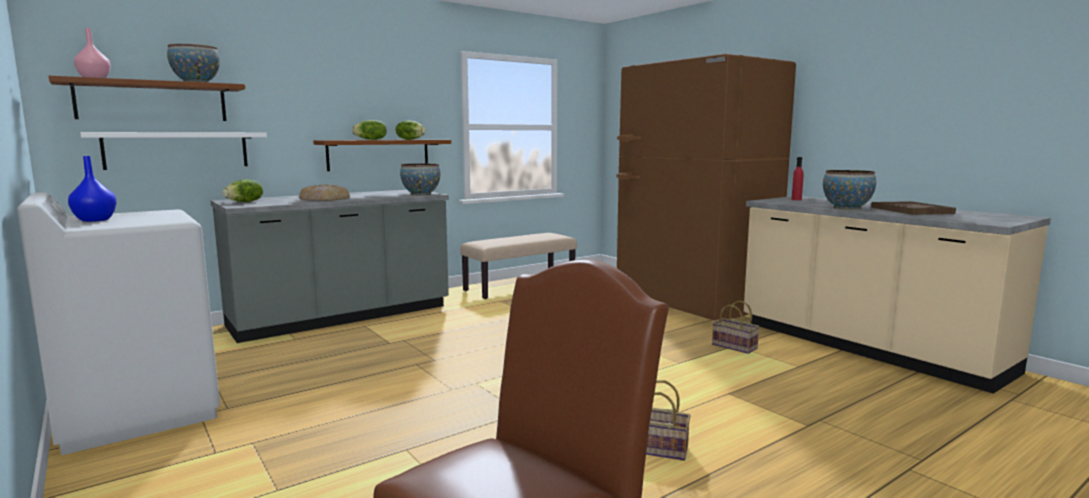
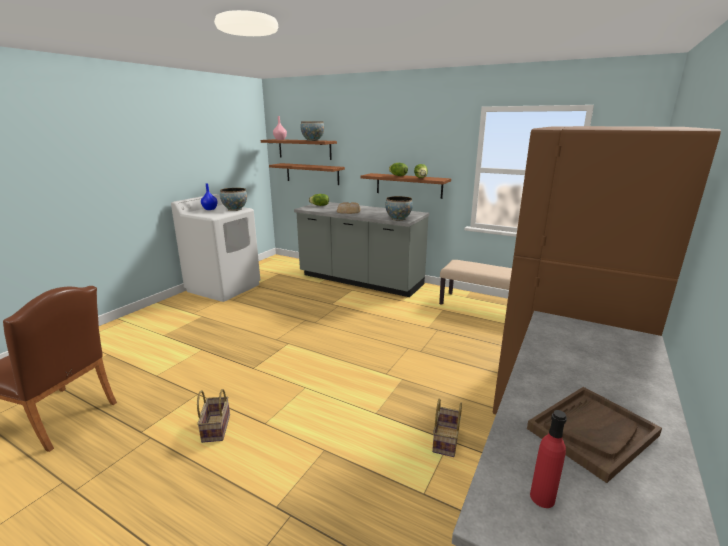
camera: 65 degrees right, 10 degrees up
(177, 150) = (312, 174): white shelf -> brown shelf
(796, 199) = (598, 337): red bottle -> red bottle (542, 498)
(846, 208) = (539, 373): bowl -> bowl (235, 209)

